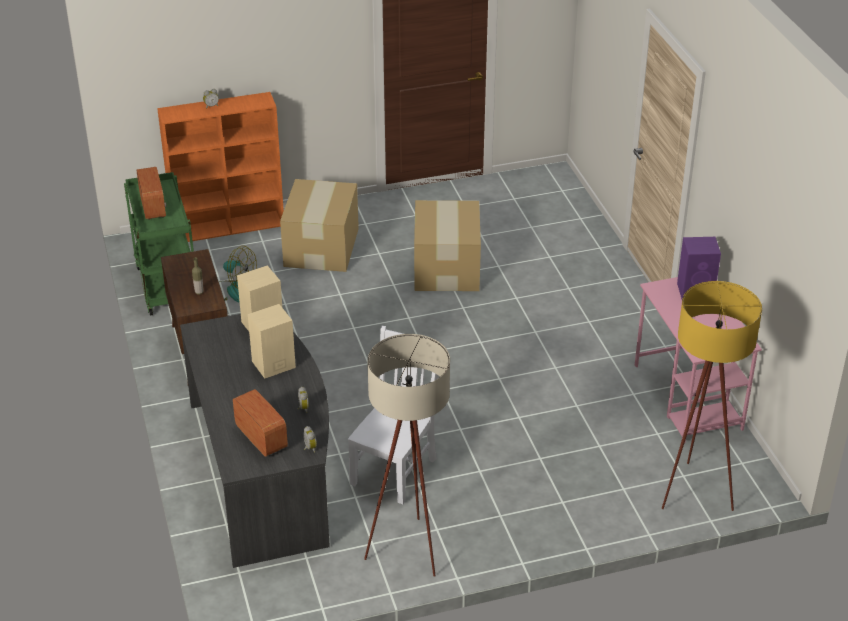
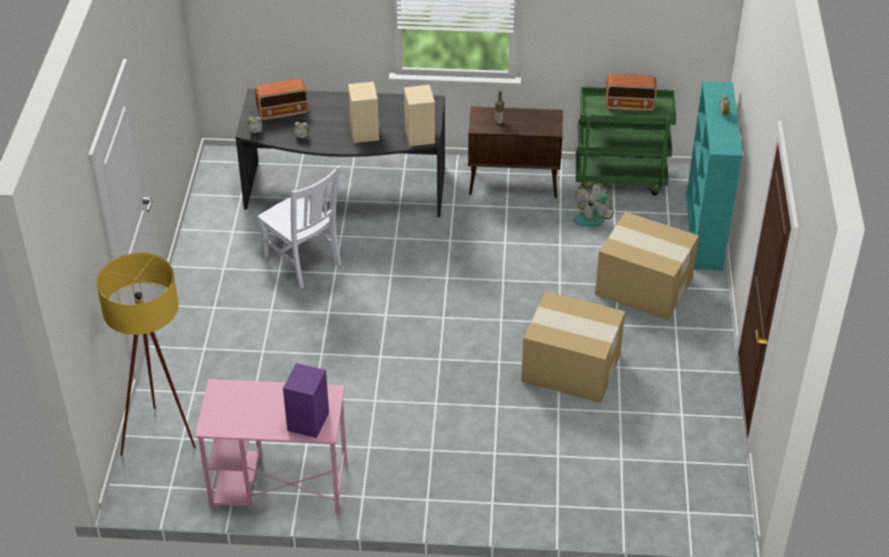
camera: 110 degrees right, 5 degrees up
(229, 226) = (704, 232): orange bookcase -> turquoise bookcase
(409, 544) = (218, 250): beige floor lamp -> none

